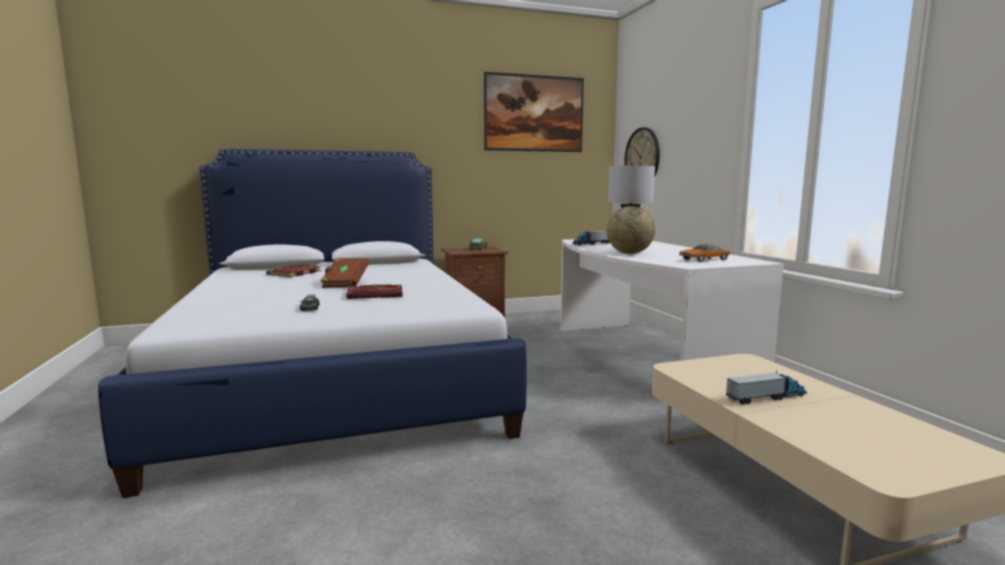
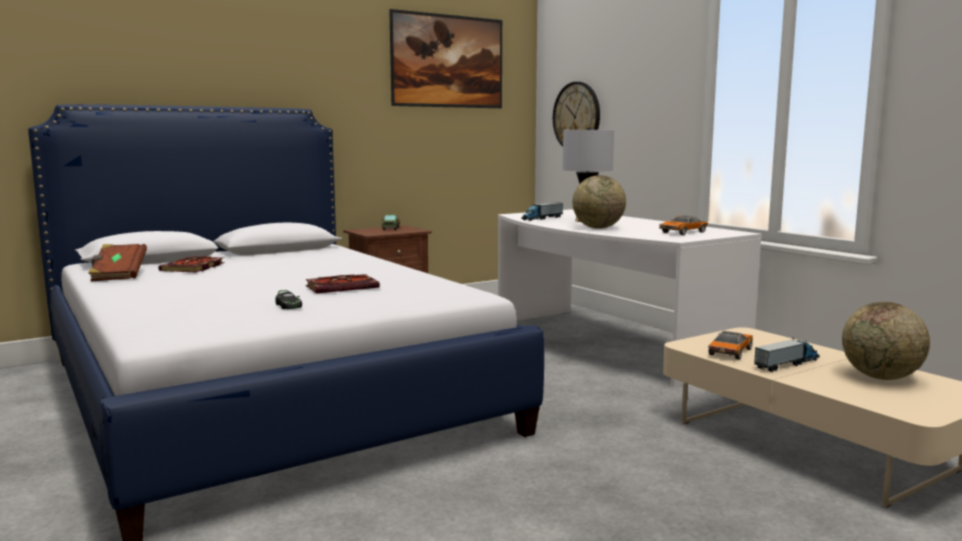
camera: 15 degrees left, 0 degrees up
(345, 283) = (284, 276): brown book -> brown book (118, 275)
(715, 378) = (730, 351): none -> toy car
(867, 424) = (881, 377): none -> globe

